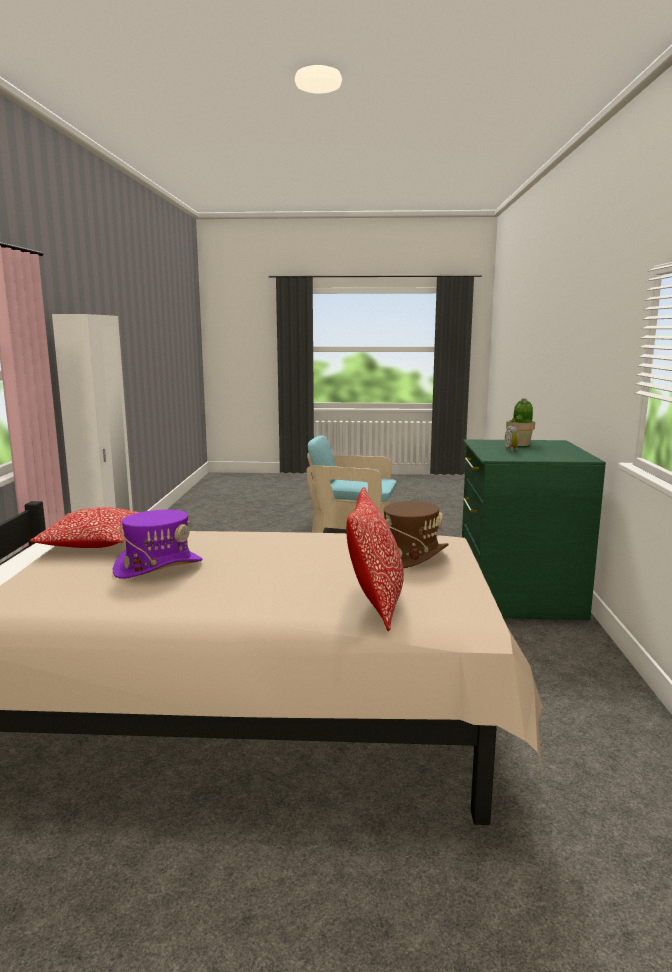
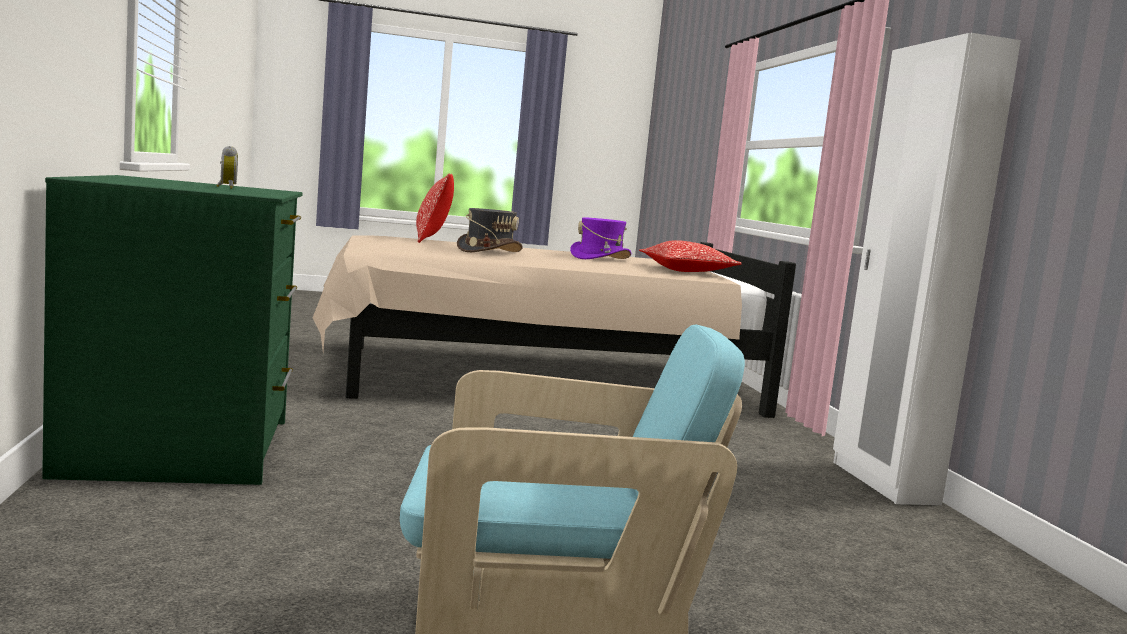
camera: 165 degrees right, 5 degrees down
(312, 557) = (489, 251): none -> grey hat
(409, 555) = (407, 246): brown hat -> none
(519, 444) = (183, 186): potted plant -> none

